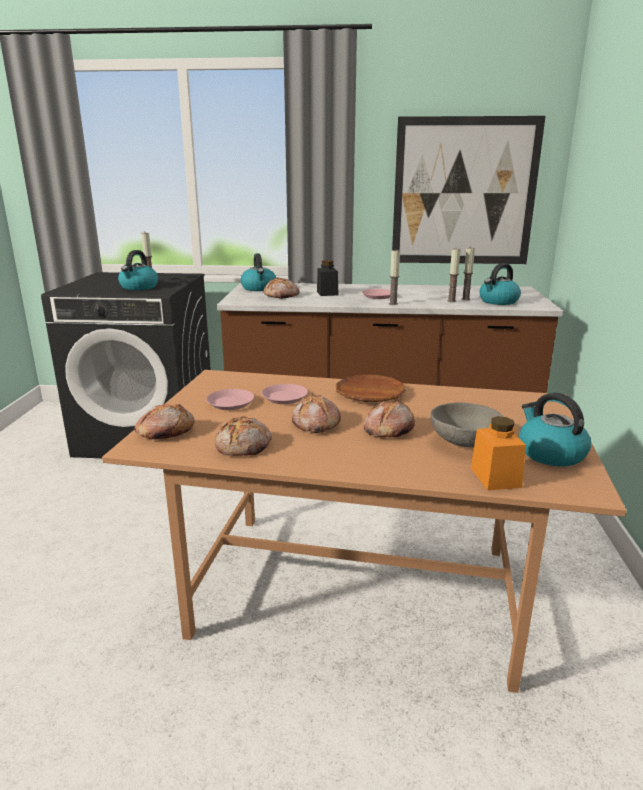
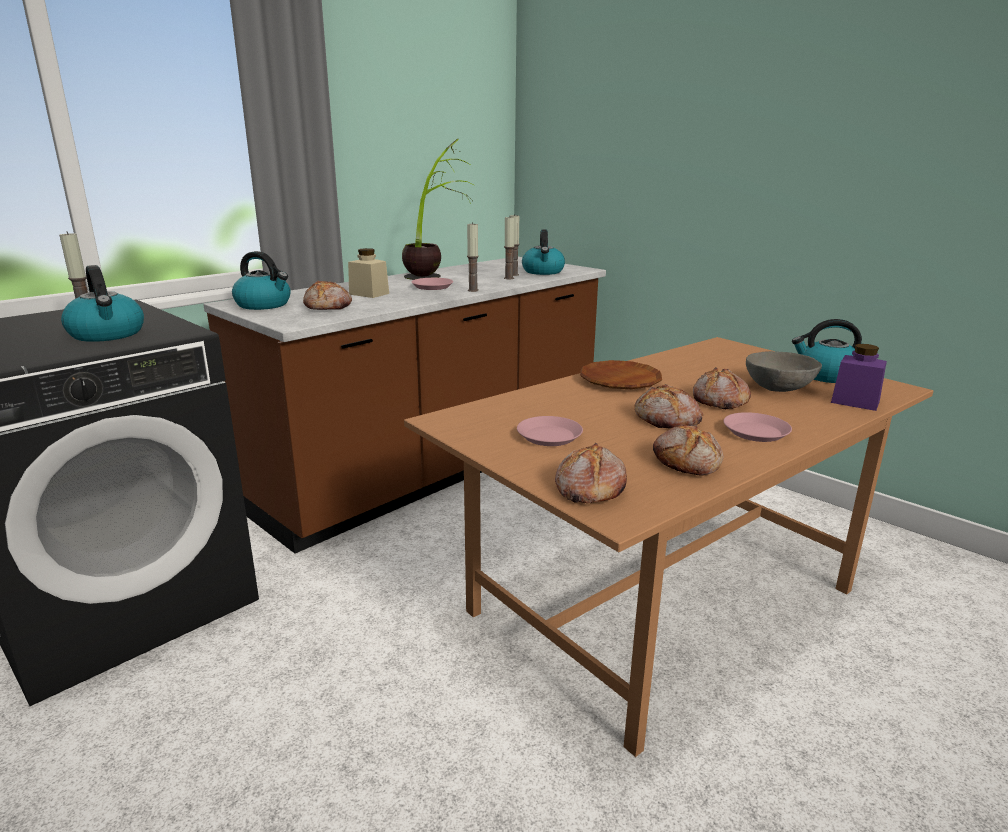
camera: 50 degrees left, 0 degrees up
(284, 397) = (574, 411): pink plate -> pink plate (756, 432)
(327, 293) = (369, 294): black jar -> beige jar
(417, 288) = (436, 273): none -> potted plant
(464, 192) = (437, 156): picture -> none
(495, 477) = (855, 402): orange jar -> purple jar

